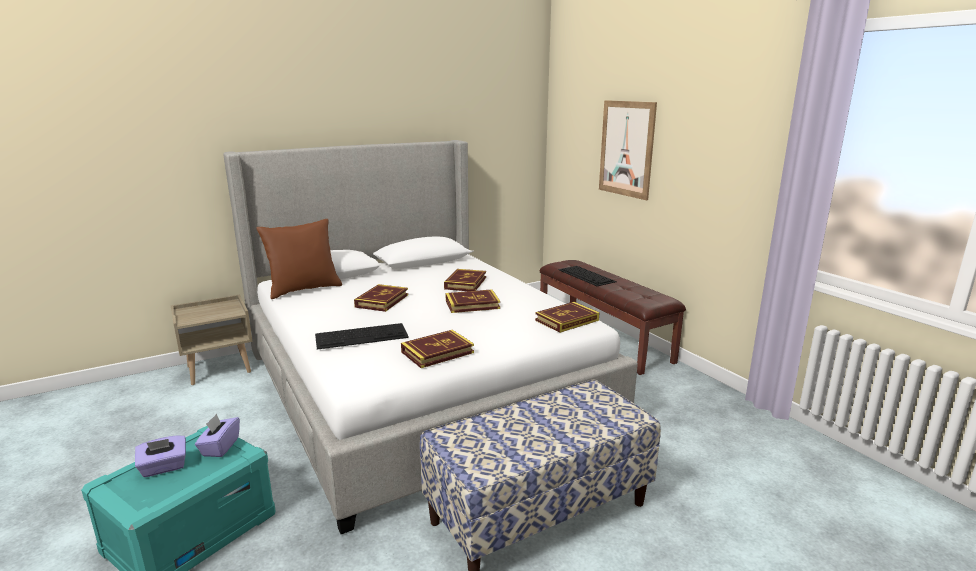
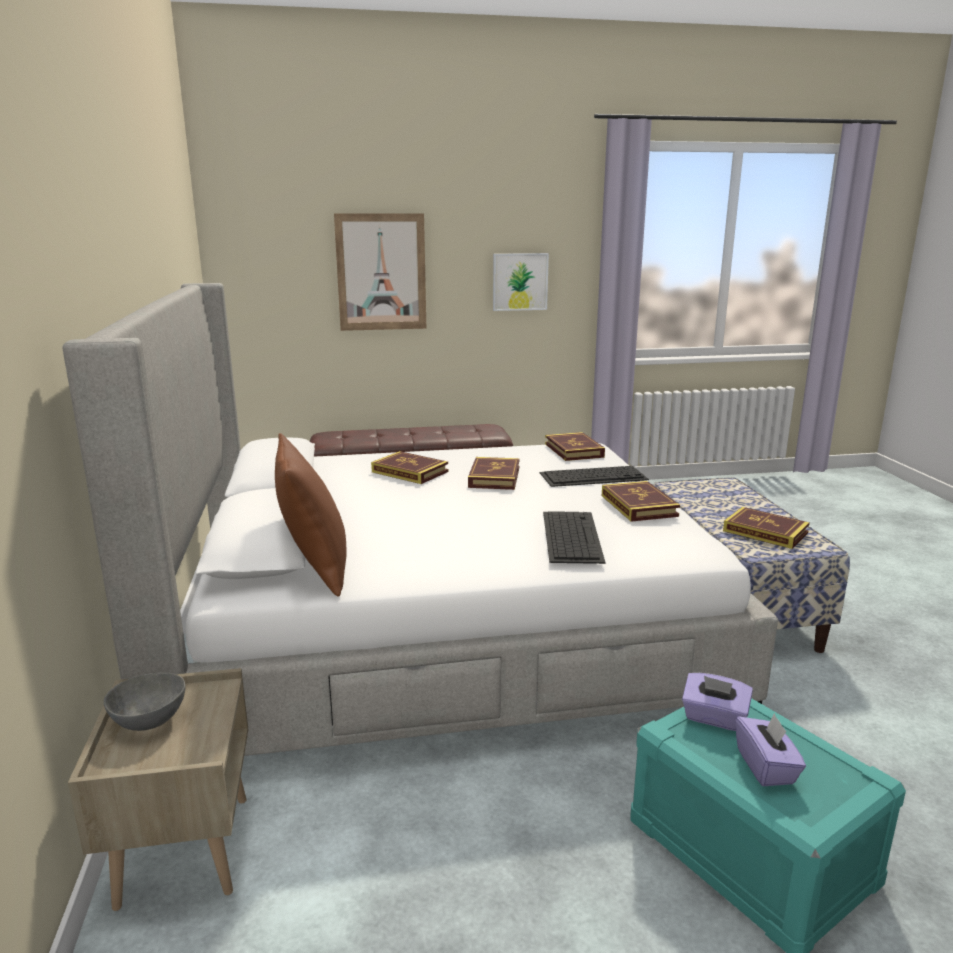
camera: 70 degrees left, 0 degrees up
(212, 308) = (150, 721): none -> grey bowl
(382, 301) = (437, 518): book -> book (765, 532)
(587, 276) = (387, 437): keyboard -> keyboard (594, 476)
(721, 172) = (520, 281): none -> picture

